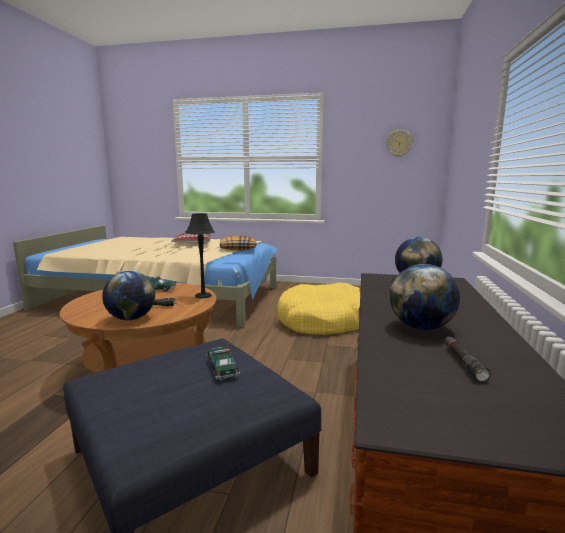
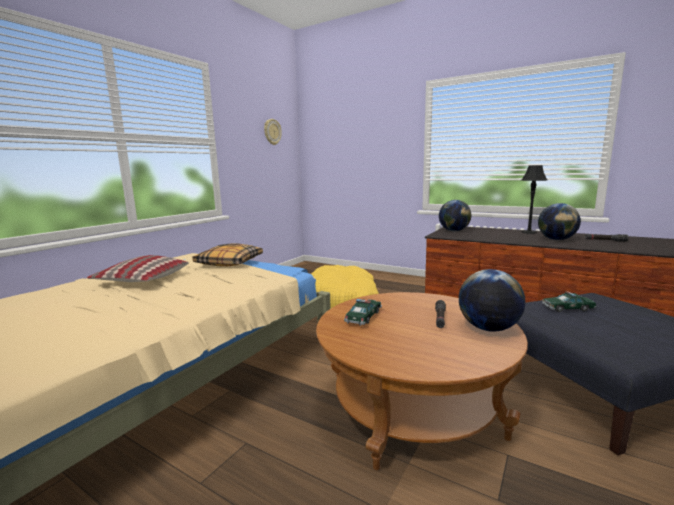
camera: 70 degrees left, 0 degrees up
(203, 295) = (405, 296): black table lamp -> black table lamp (529, 232)

